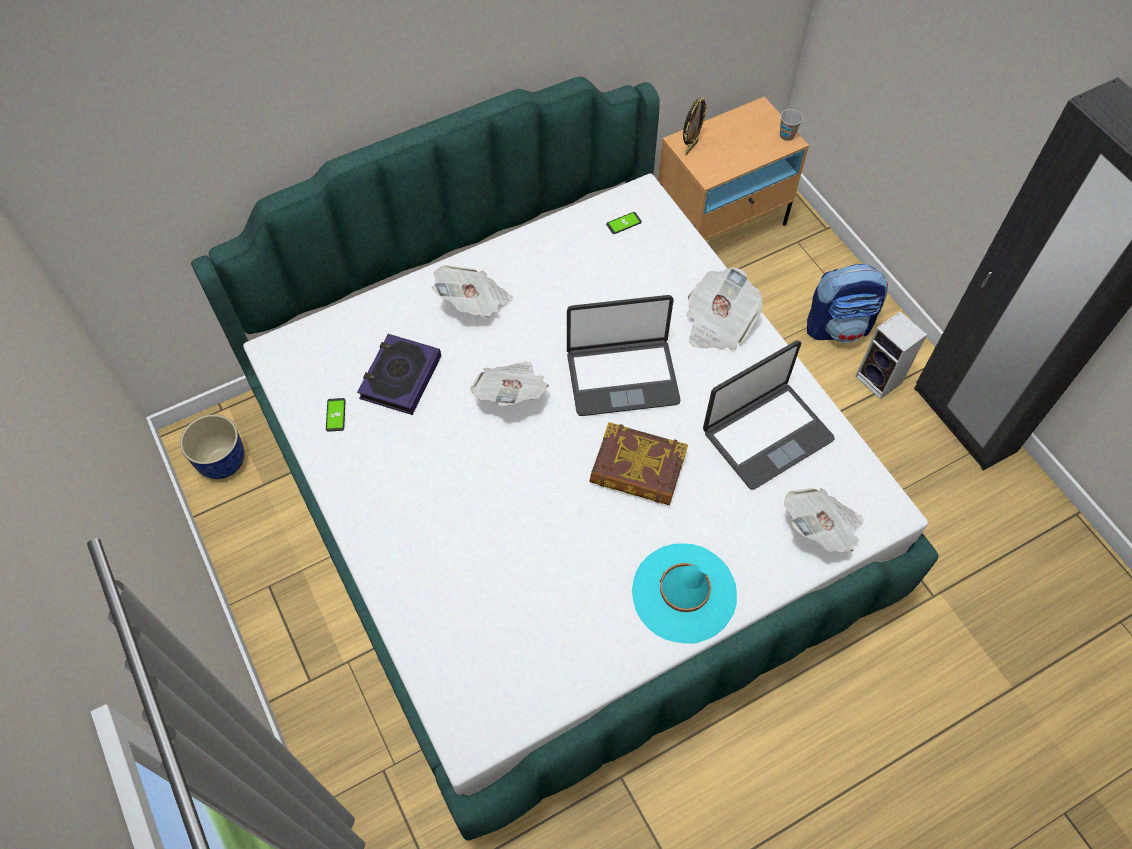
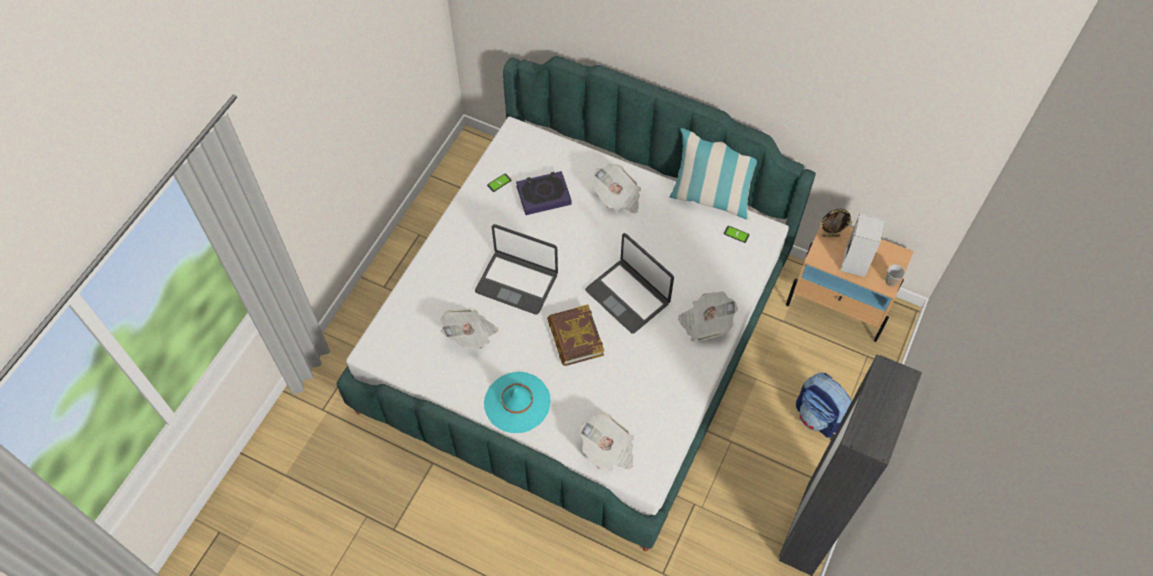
camera: 55 degrees right, 0 degrees up
(223, 461) = (470, 166): planter -> none
(511, 393) = (574, 251): newspaper -> newspaper (470, 335)
(556, 216) = (711, 198): none -> pillow
(766, 435) = (648, 389): laptop -> laptop (517, 282)
(880, 380) = (798, 463): speaker -> speaker (855, 264)

